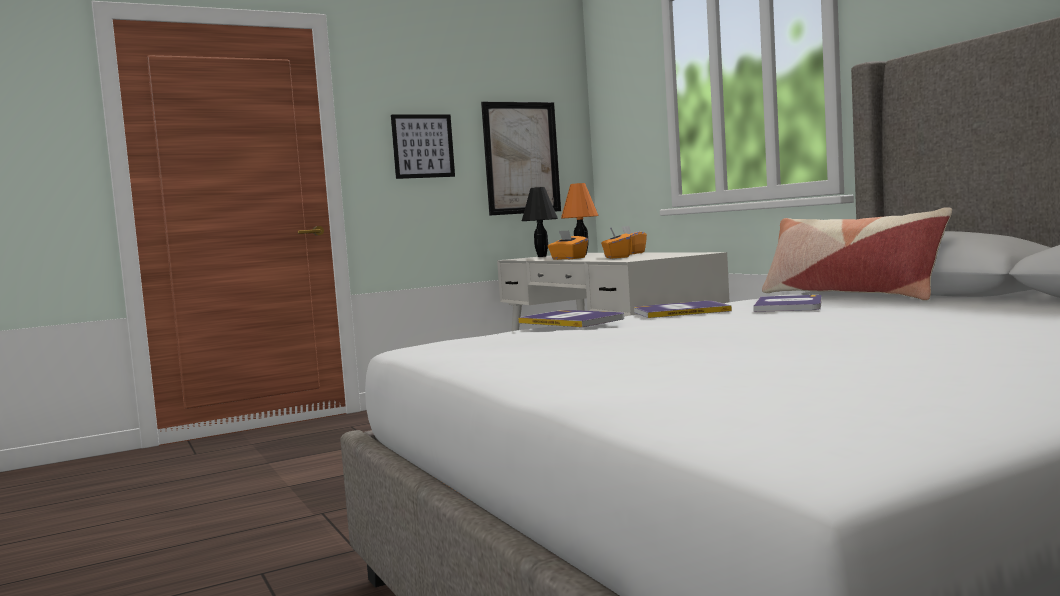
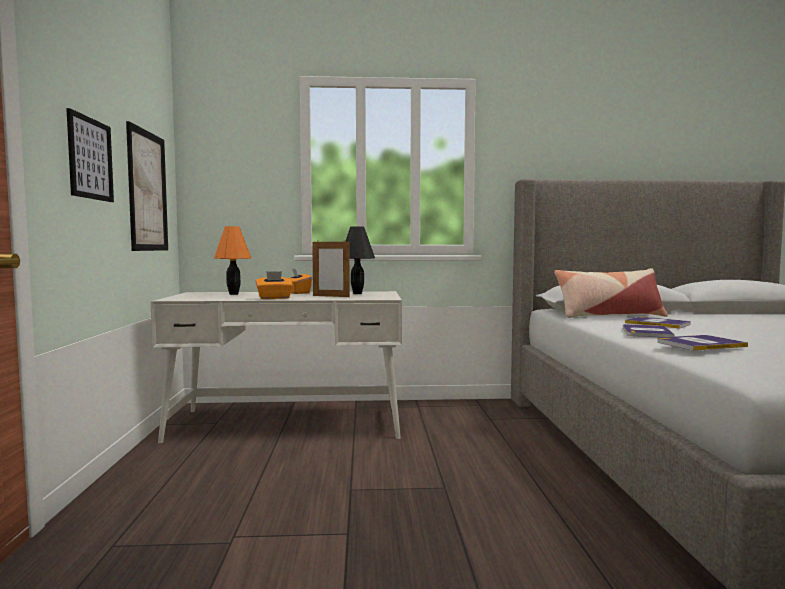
camera: 65 degrees left, 0 degrees up
(541, 256) = (186, 296): black table lamp -> black table lamp (357, 294)
(616, 257) = (331, 296): orange tissue box -> picture frame

